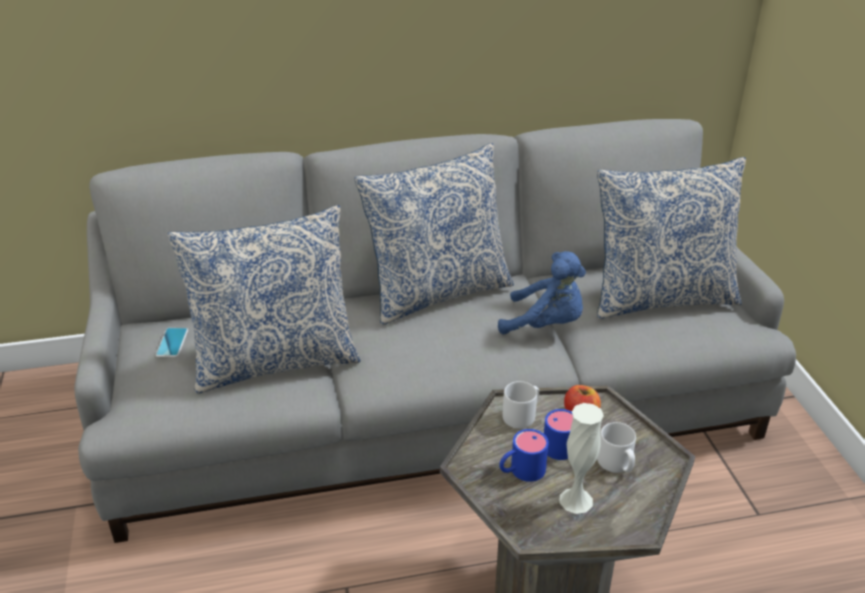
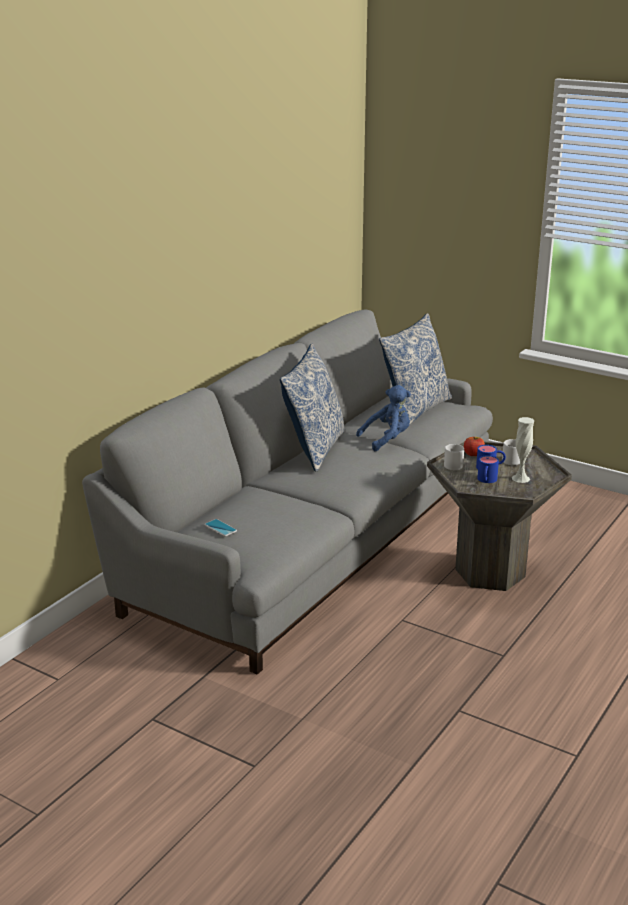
camera: 45 degrees left, 10 degrees down
(275, 360) = (288, 510): pillow -> none

